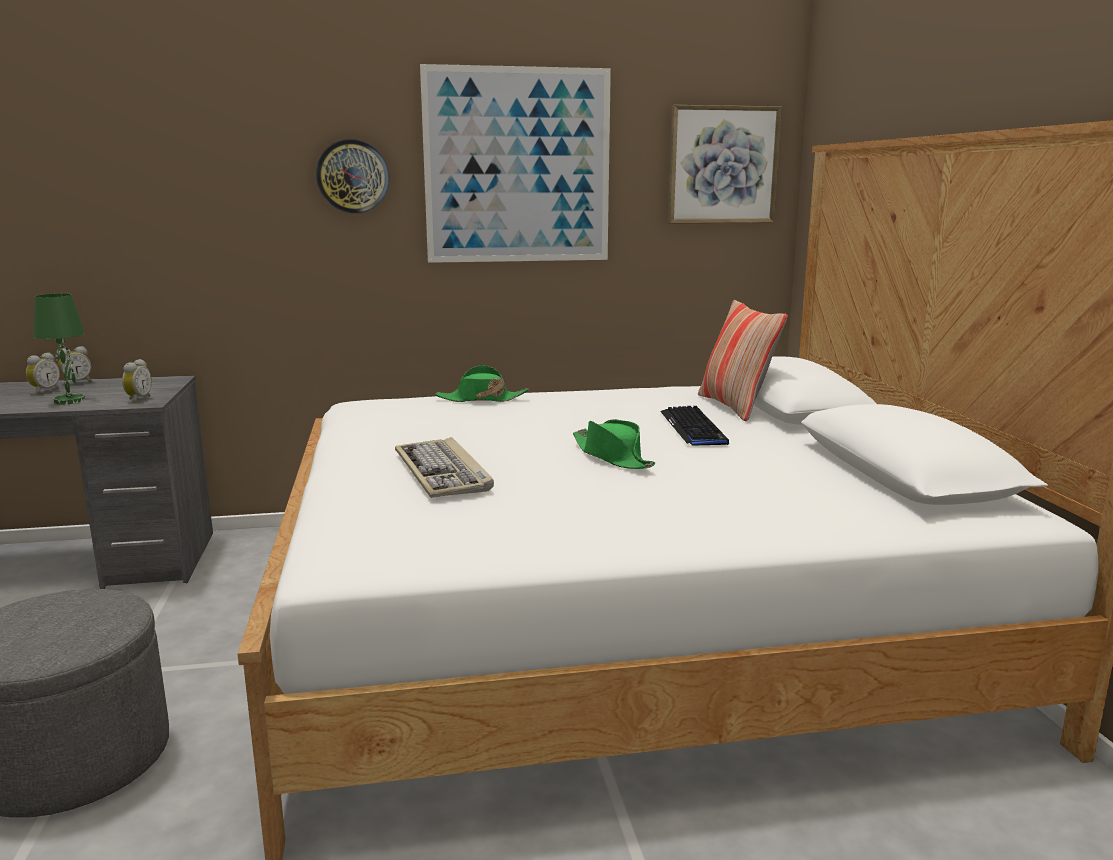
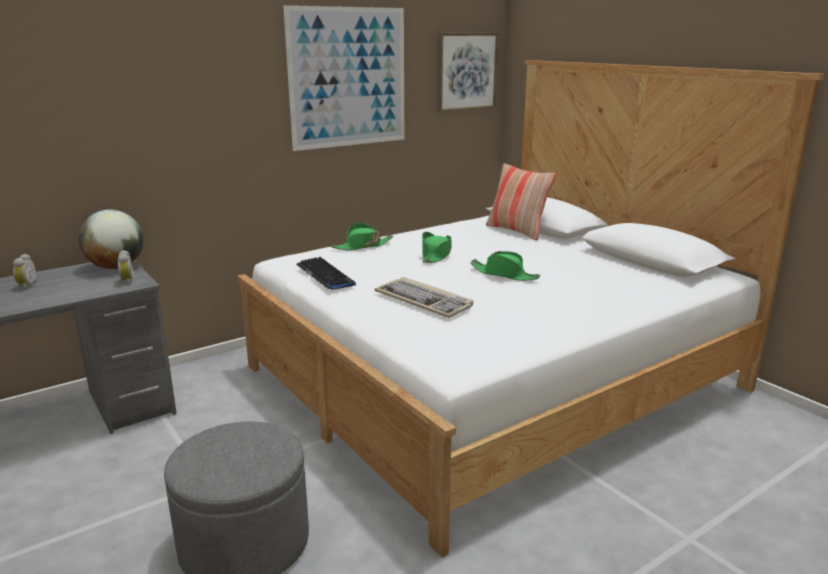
camera: 25 degrees left, 5 degrees up
(69, 400) = (69, 291): green table lamp -> none
(77, 383) = (39, 275): alarm clock -> none
(158, 384) = (116, 267): none -> globe
(353, 176) = (239, 90): wall clock -> none
(555, 420) = (436, 255): none -> green hat
(693, 428) = (516, 248): keyboard -> keyboard (325, 275)

